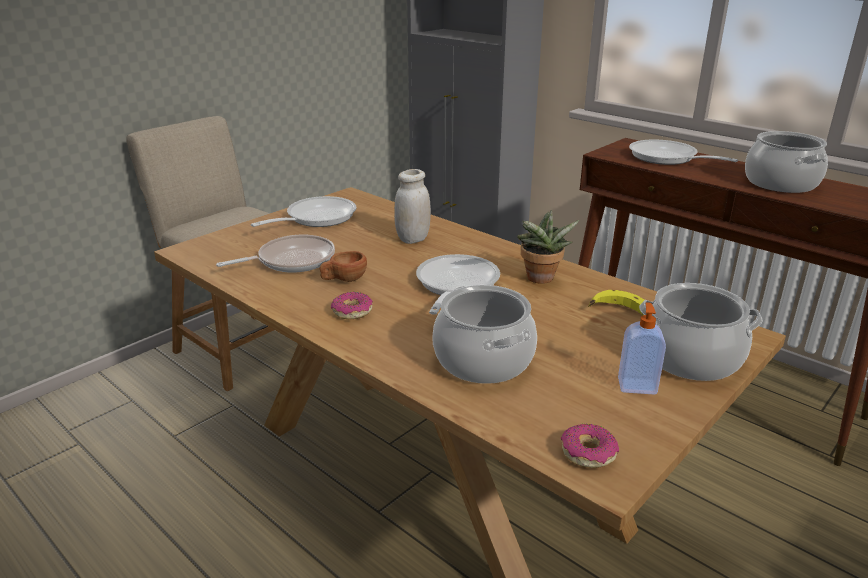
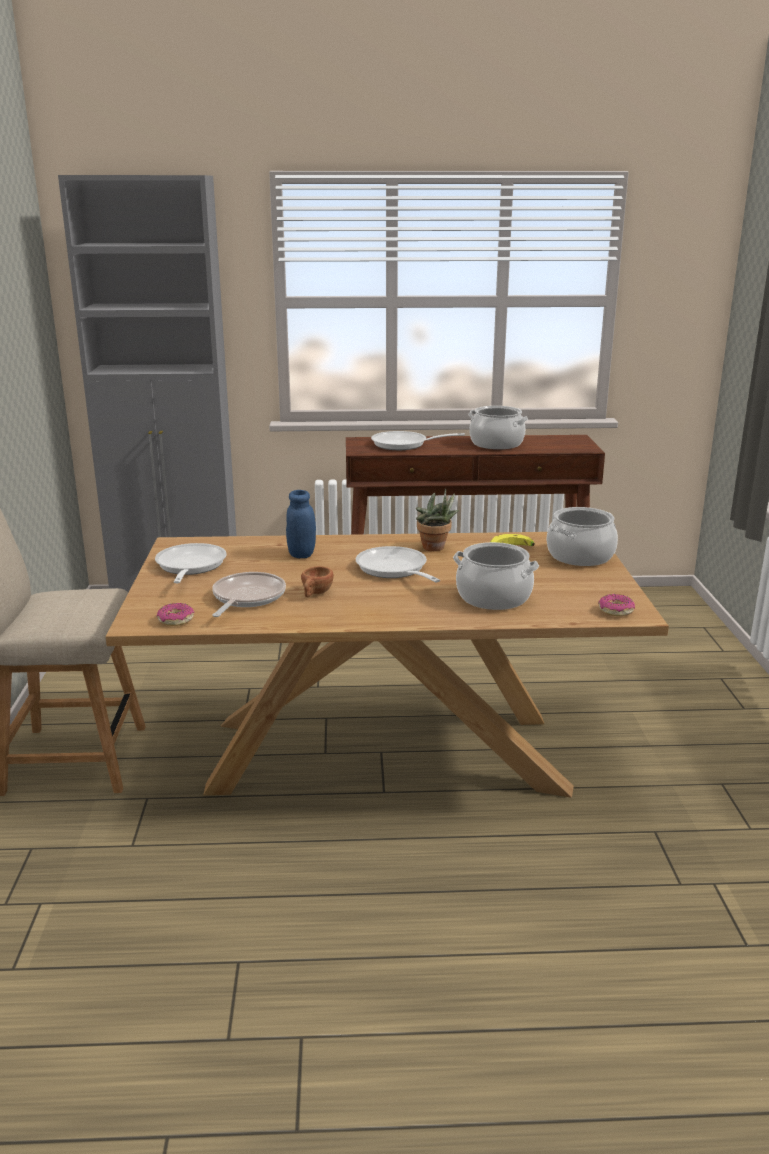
camera: 45 degrees left, 5 degrees down
(352, 312) = (366, 607): donut -> donut (175, 620)
(413, 239) = (301, 554): white jar -> blue jar
(636, 385) = (582, 577): soap dispenser -> none

